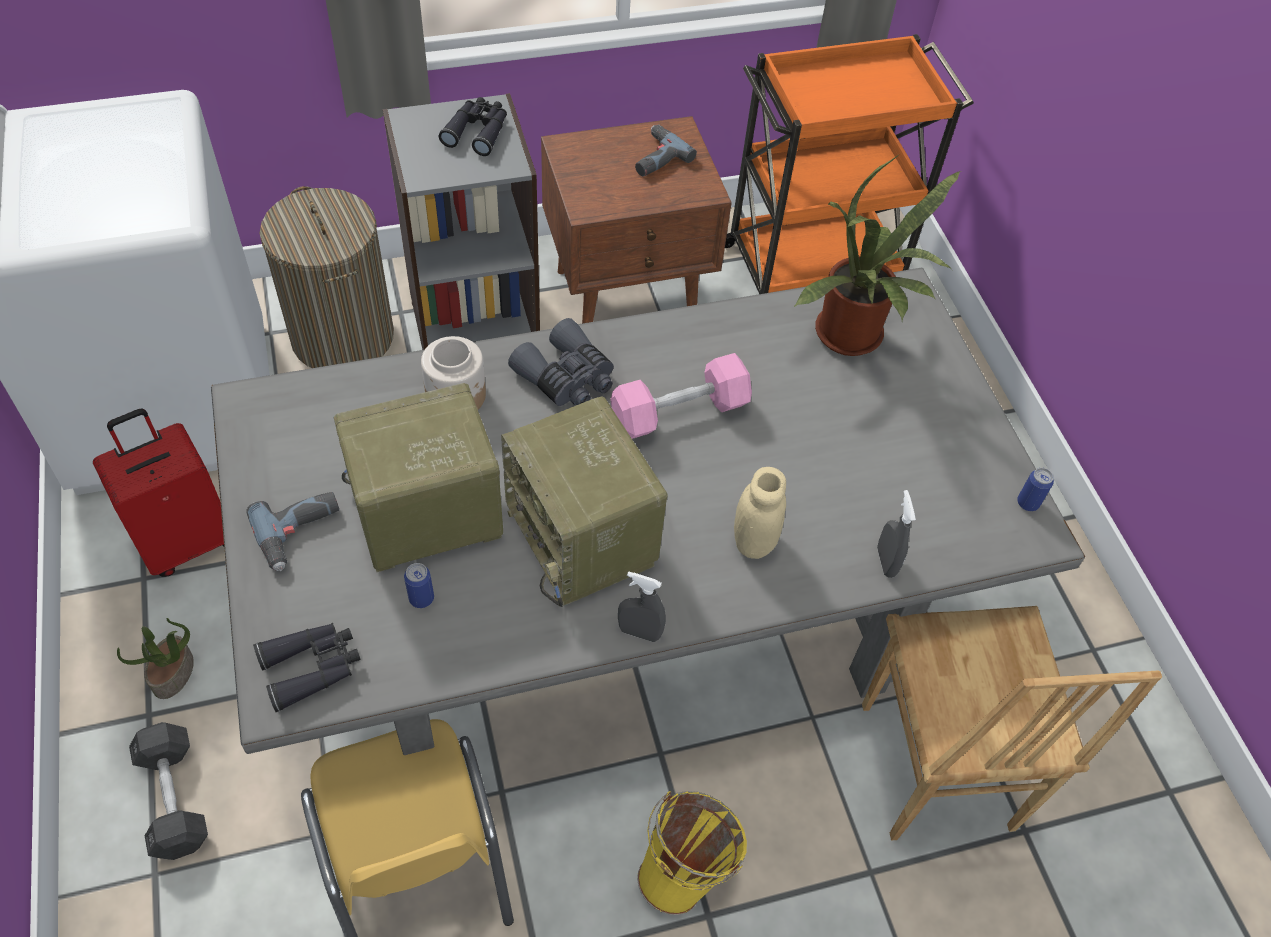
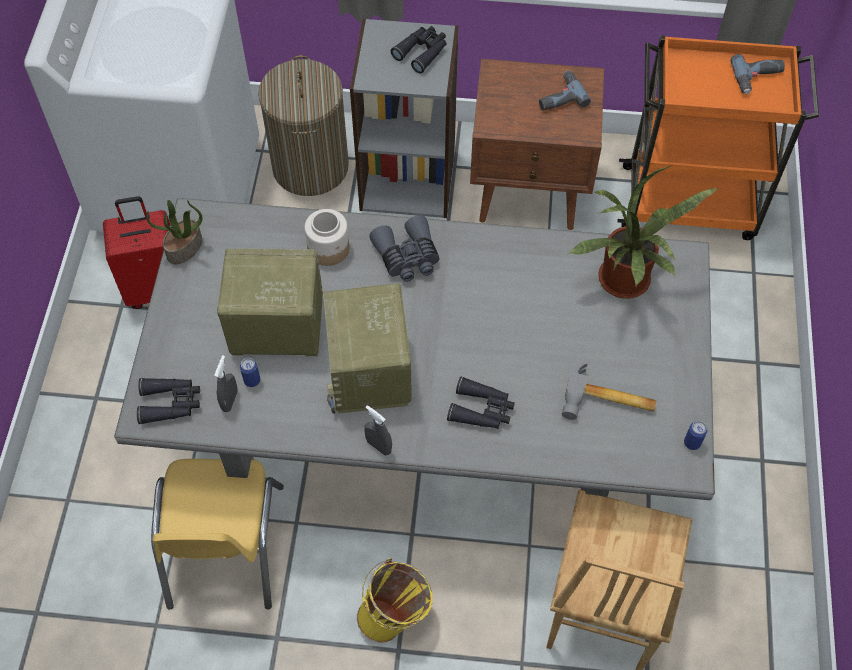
camera: 25 degrees right, 5 degrees up
(173, 674) = (119, 376): potted plant -> potted plant (184, 248)
(174, 798) = (93, 456): grey dumbbell -> none
(301, 533) = (195, 315): power drill -> power drill (758, 79)
(679, 412) = (473, 303): pink dumbbell -> none
(753, 542) = (482, 410): beige jar -> black binoculars
(886, 562) = (567, 452): grey spray bottle -> grey spray bottle (230, 401)
(905, 485) = (608, 403): none -> hammer

